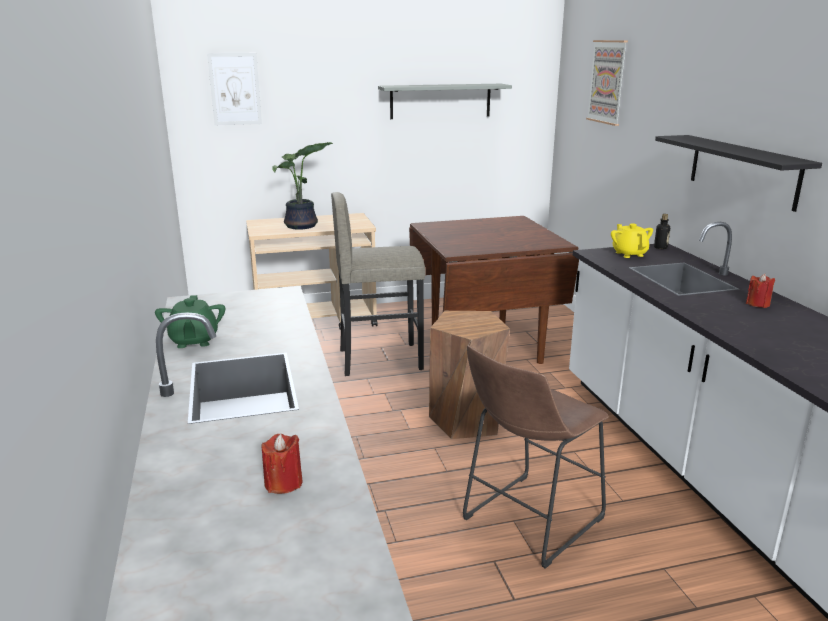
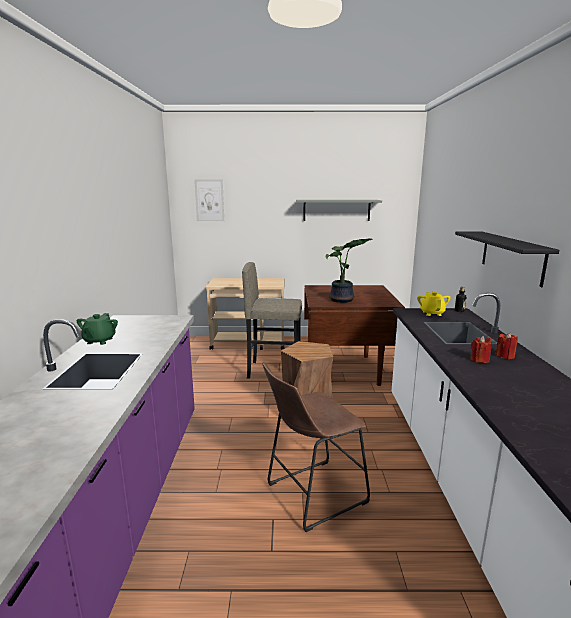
camera: 15 degrees right, 5 degrees down
(283, 483) = (52, 435): red candle -> red candle (479, 360)
(302, 226) = (240, 283): potted plant -> potted plant (342, 300)
(607, 82) = (441, 197): picture -> none

